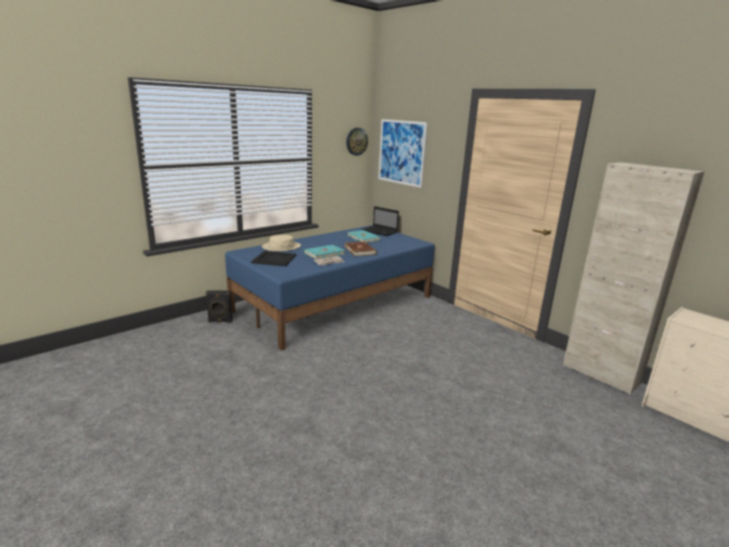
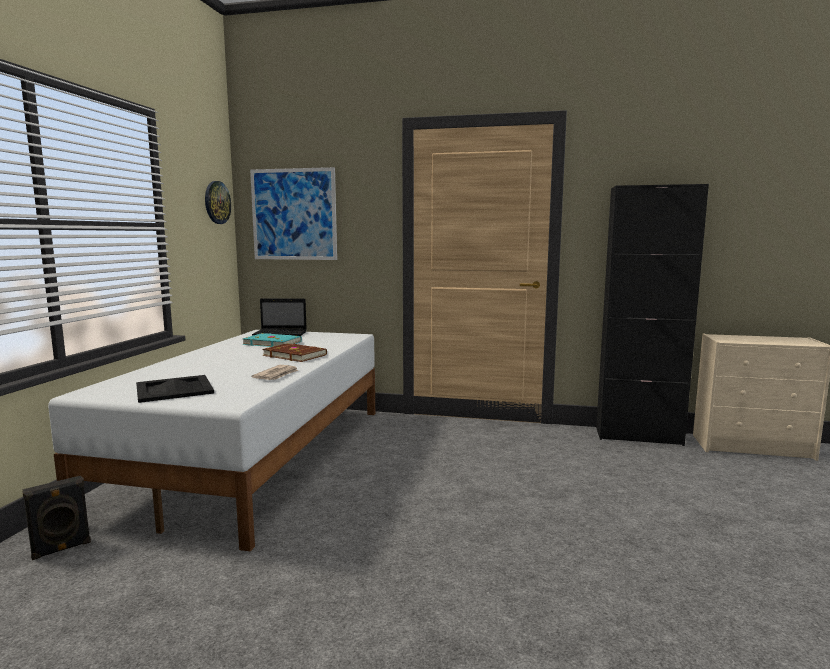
camera: 35 degrees left, 10 degrees down
(281, 247) = (157, 373): beige hat -> none
(324, 253) = (248, 368): turquoise book -> none
(336, 304) = (258, 456): blue bed -> white bed
(600, 374) = (638, 436): beige cabinet -> black cabinet

